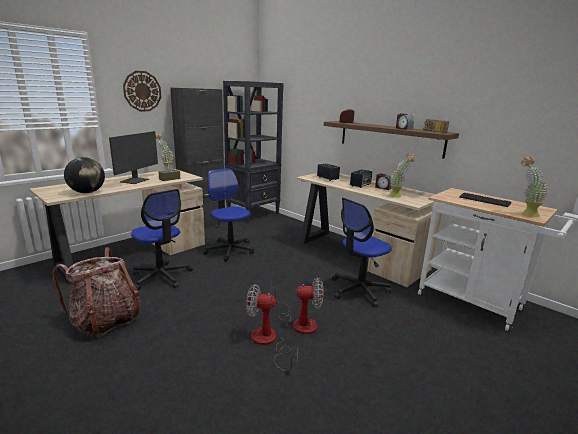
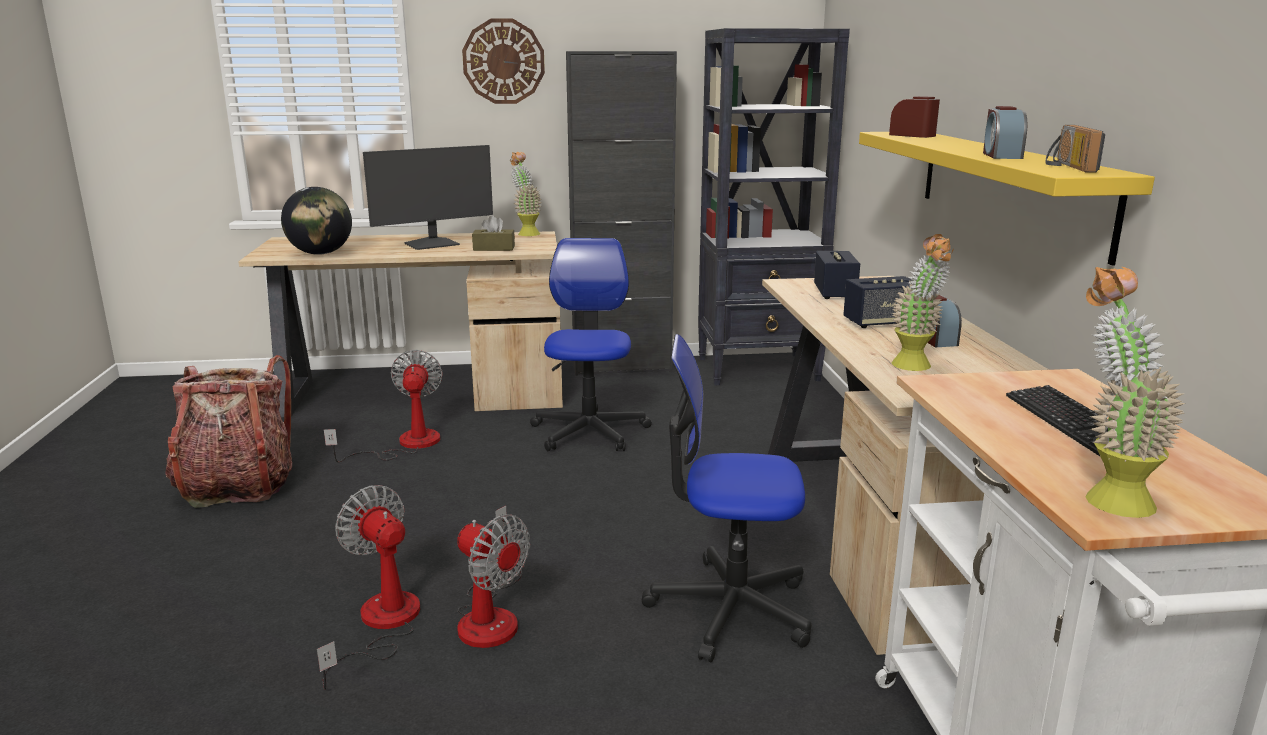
camera: 40 degrees right, 0 degrees up
(161, 277) = (405, 444): office chair -> fan
(389, 138) = (1008, 187): brown shelf -> yellow shelf

